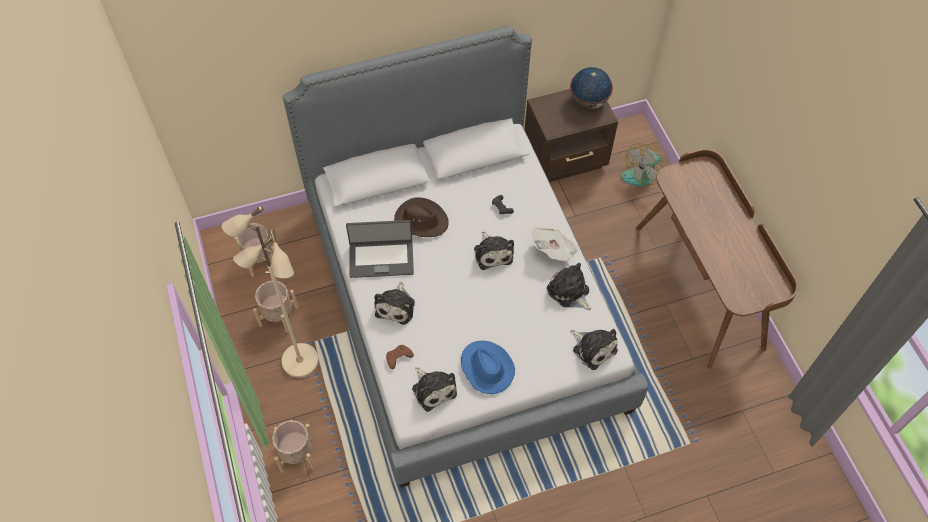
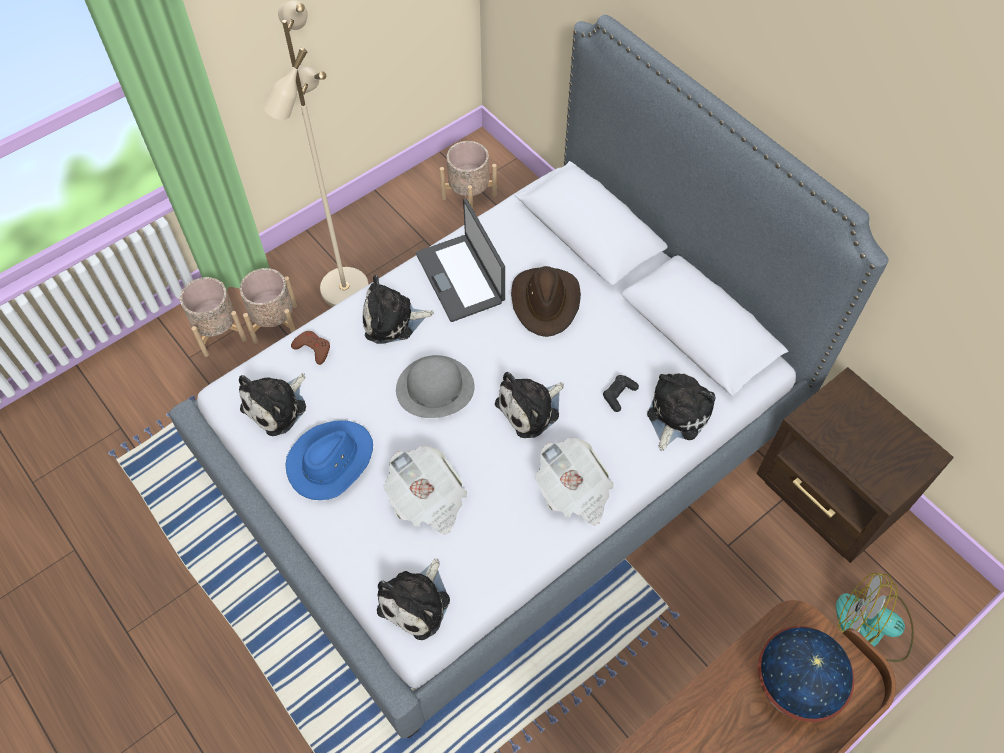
camera: 70 degrees right, 0 degrees up
(278, 316) = (398, 244): beige planter -> beige planter (275, 323)
(458, 297) = (434, 388): none -> grey hat
(532, 324) = (427, 500): none -> newspaper
(569, 292) = (506, 536): plush toy -> plush toy (676, 415)
(588, 102) = (901, 457): globe -> globe (793, 685)

